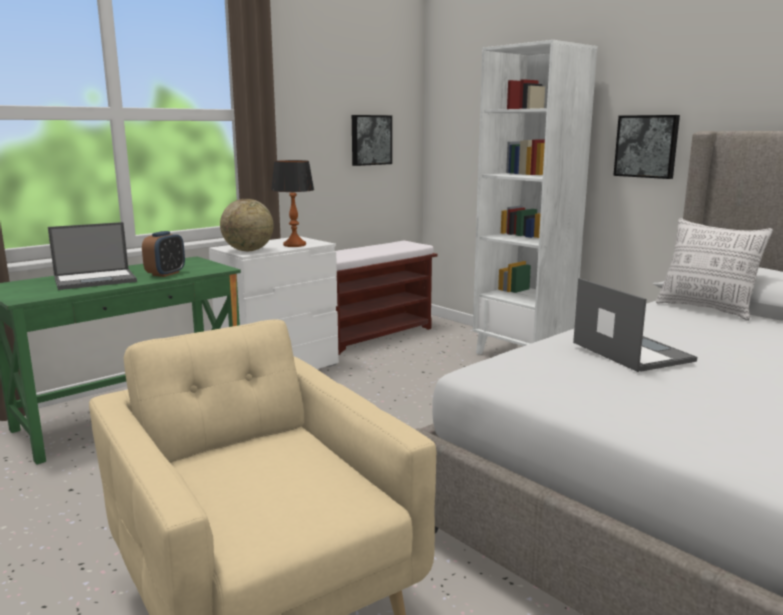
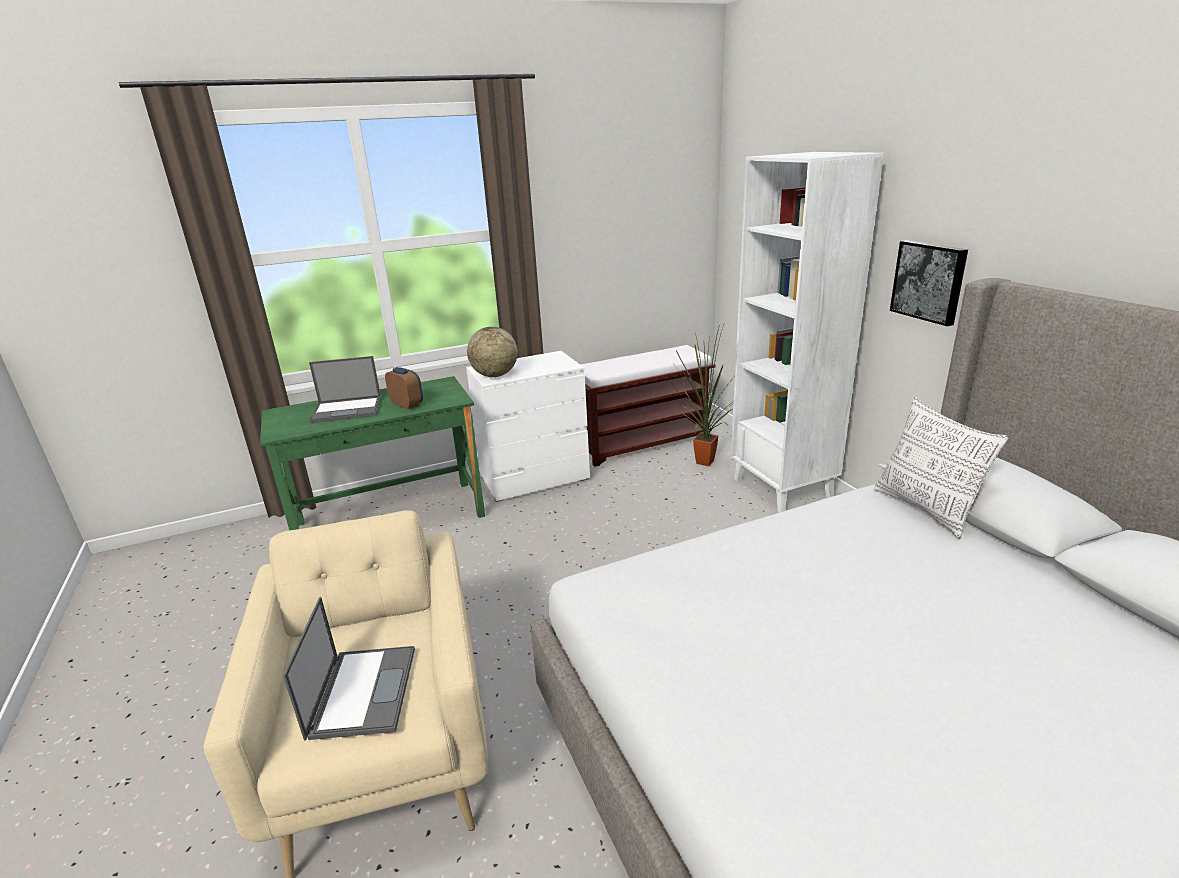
camera: 20 degrees right, 10 degrees up
(166, 274) = (407, 405): alarm clock -> alarm clock turned 90 degrees counterclockwise
(294, 245) = (543, 367): table lamp -> none
(370, 140) = (650, 242): picture -> none
(439, 345) = (703, 464): none -> potted plant
(630, 351) = (761, 580): laptop -> laptop (363, 690)

